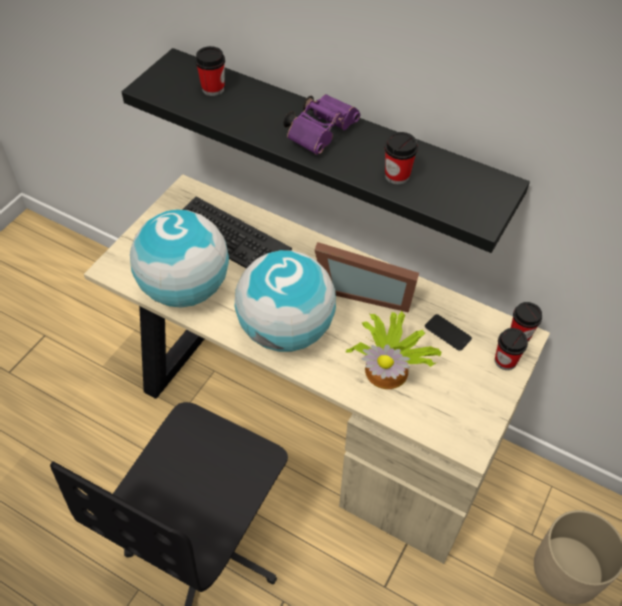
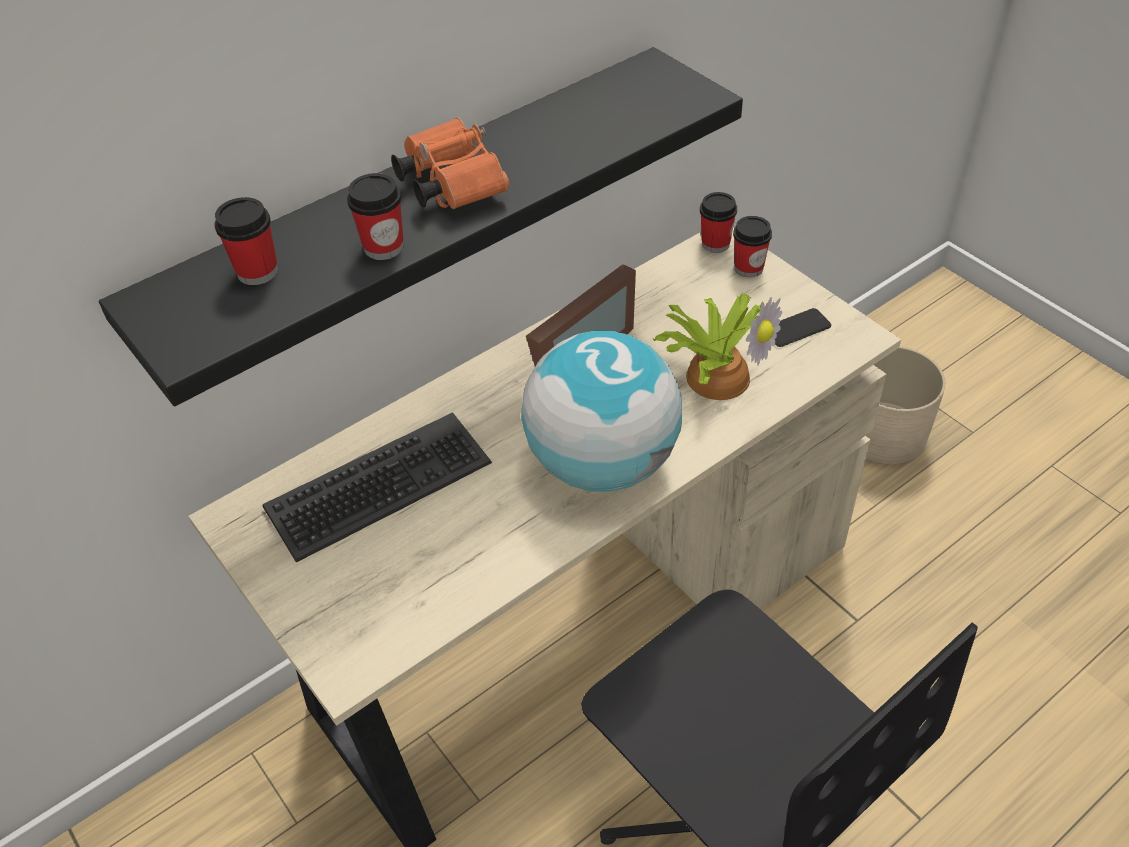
camera: 65 degrees left, 5 degrees down
(185, 289) = (456, 569): globe -> none
(321, 132) = (449, 183): purple binoculars -> orange binoculars
(397, 176) = (584, 139): cup -> cup (383, 247)
(447, 333) = (684, 303): phone -> phone (796, 328)

